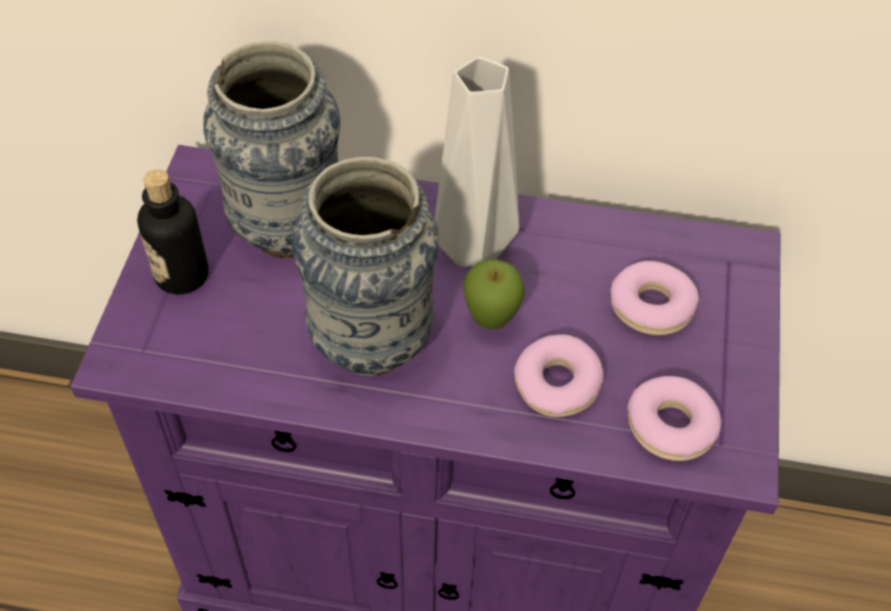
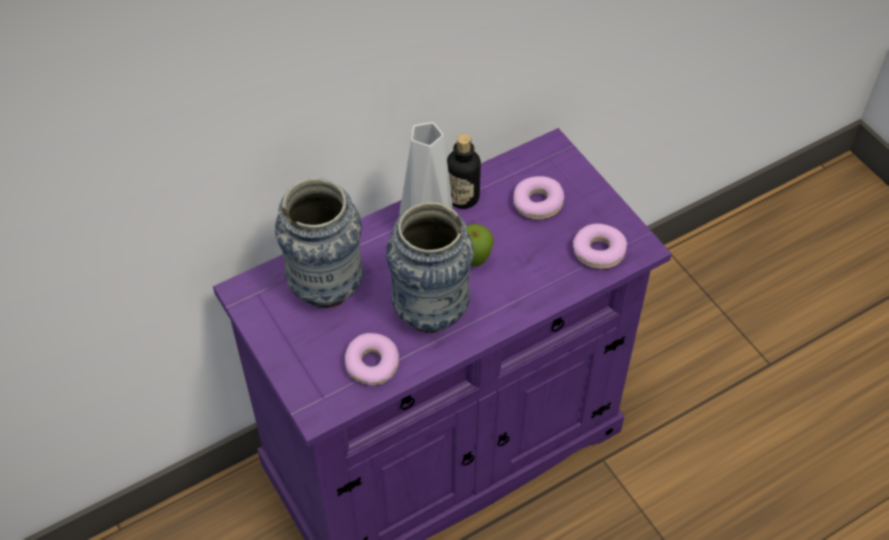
camera: 40 degrees left, 0 degrees up
(182, 275) = (298, 349): bottle -> bottle (462, 197)
(556, 384) = (533, 269): donut -> donut (372, 364)

